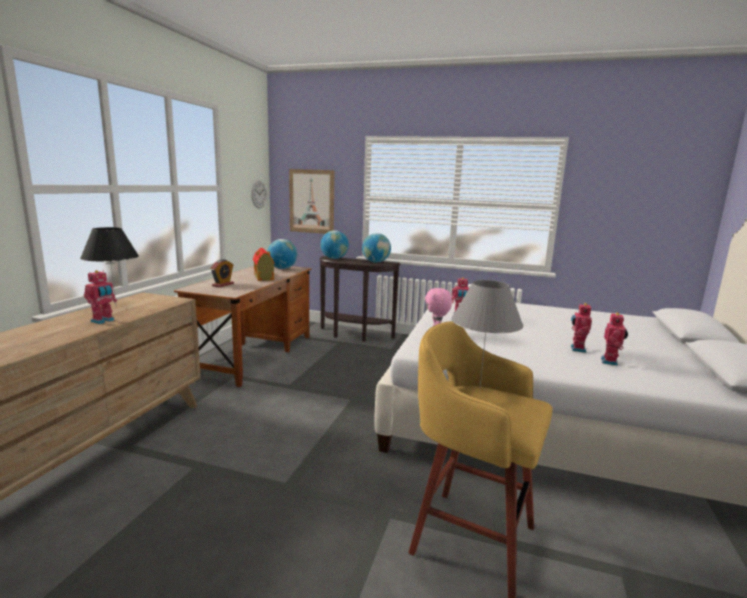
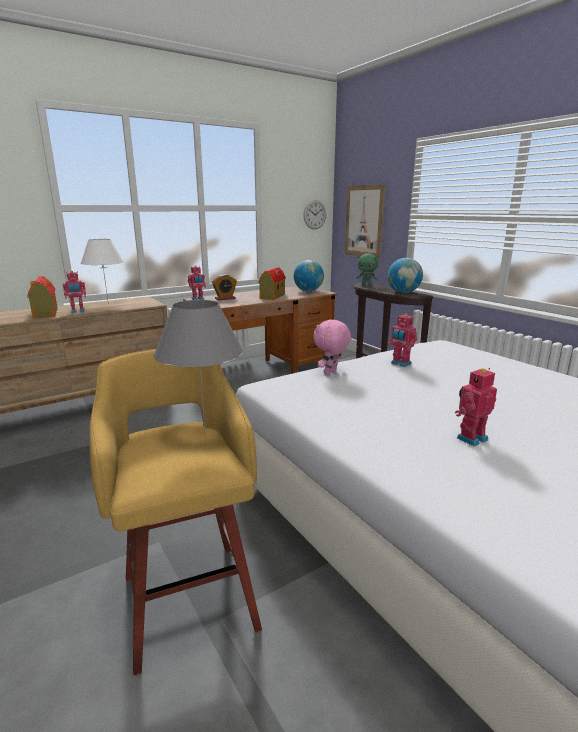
camera: 40 degrees right, 5 degrees up
(61, 330) = (45, 313): none -> toy house
(116, 307) = (108, 303): black table lamp -> white table lamp
(334, 258) = (366, 285): globe -> green plush toy
(610, 362) = (484, 469): toy robot -> toy robot (198, 299)

